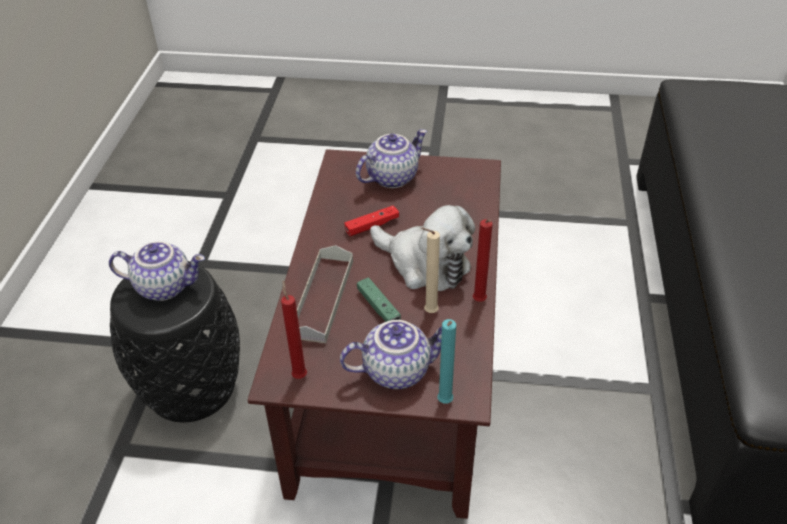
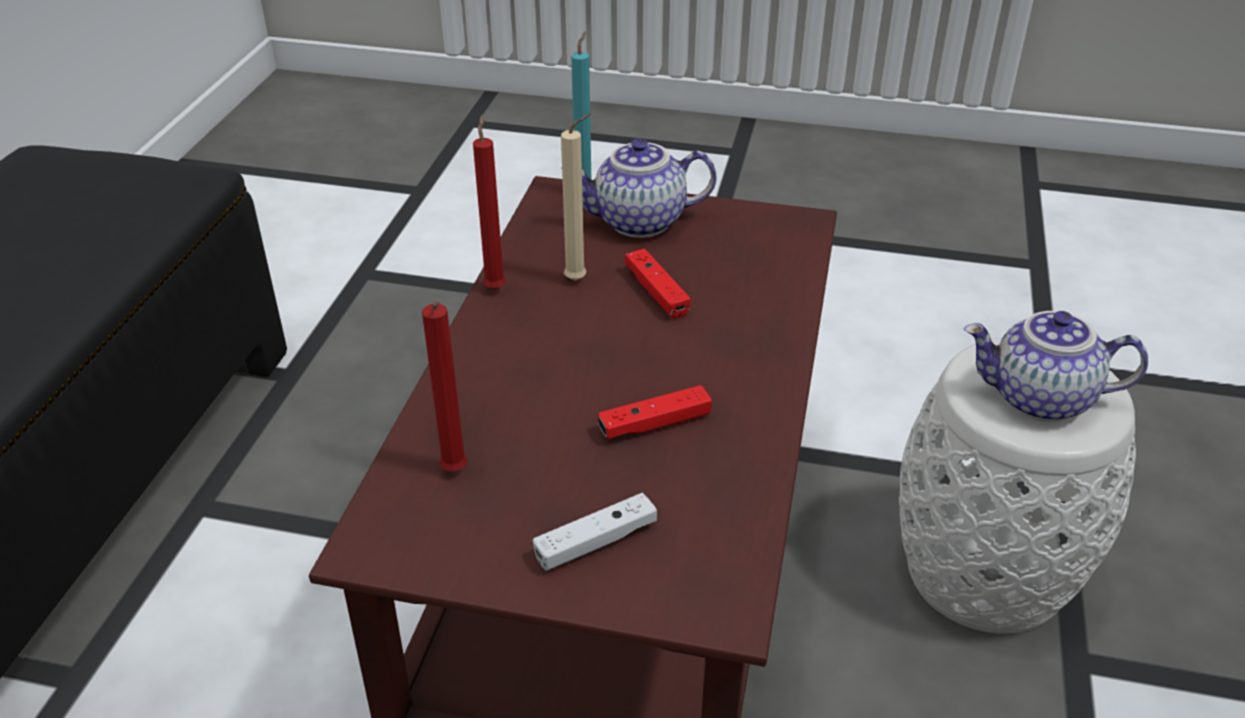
camera: 175 degrees left, 5 degrees down
(191, 387) = (985, 574): black stool -> white stool
(299, 374) = (772, 226): red candle -> red candle (454, 473)
(322, 298) = (746, 309): grey tray -> none
(378, 306) = (656, 292): green game controller -> red game controller
(392, 177) = (596, 542): teapot -> white game controller
(425, 264) = (567, 346): plush toy -> none

